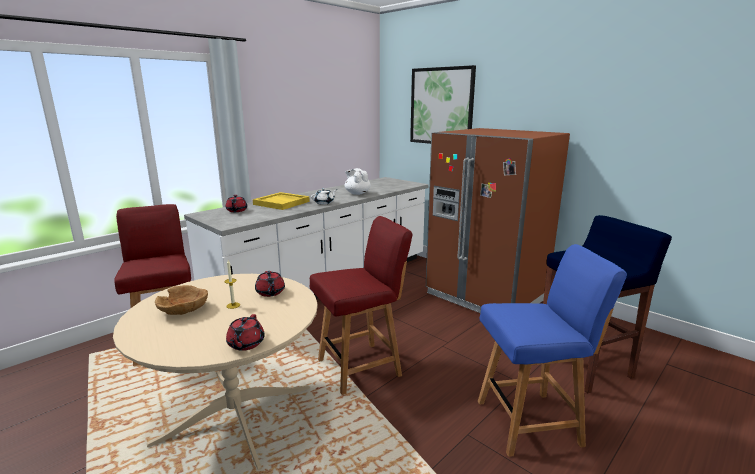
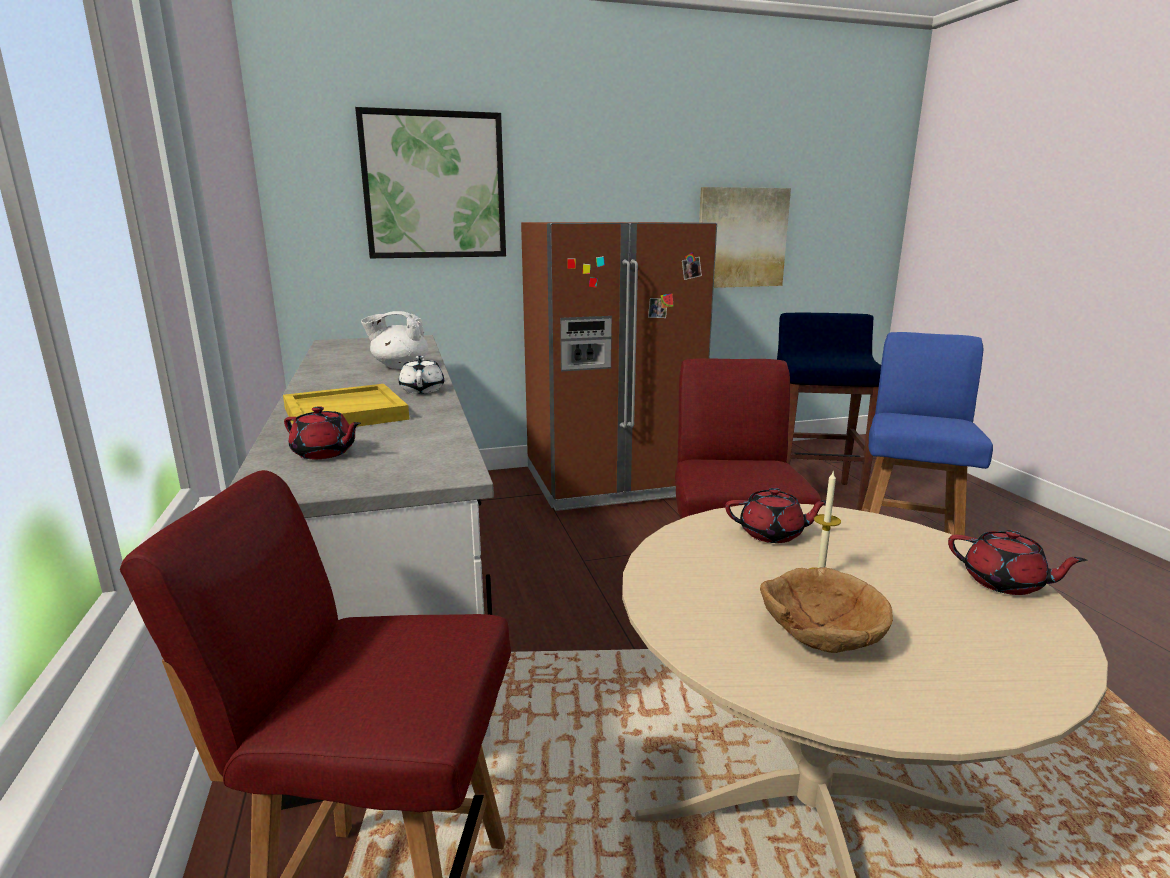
camera: 60 degrees left, 0 degrees up
(644, 150) = (741, 238): none -> picture

